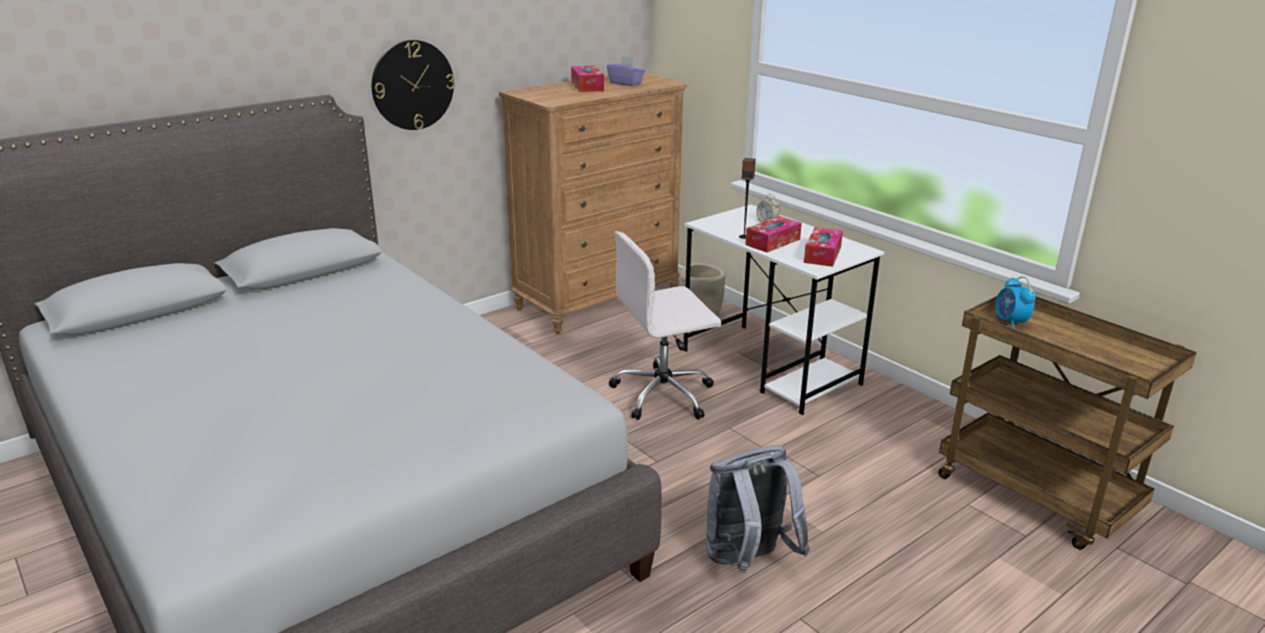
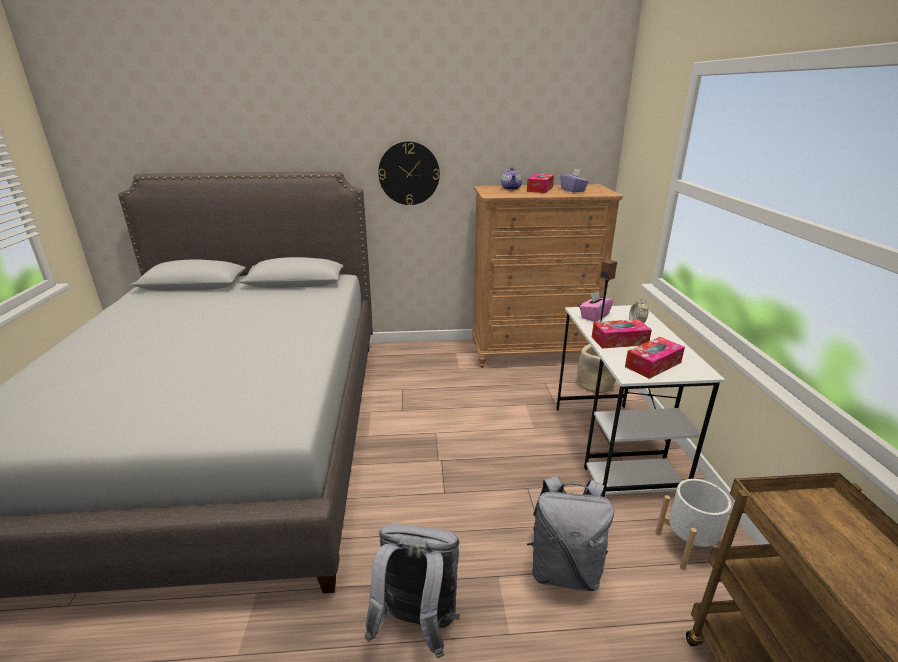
camera: 35 degrees right, 0 degrees up
(554, 90) = (511, 189): none -> teapot
(664, 394) = (506, 439): white office chair -> none
(723, 225) = (594, 316): none -> pink tissue box
(820, 473) = (564, 570): none -> grey backpack
(892, 418) = (688, 546): none -> white planter
(1010, 322) = (801, 515): alarm clock -> none

